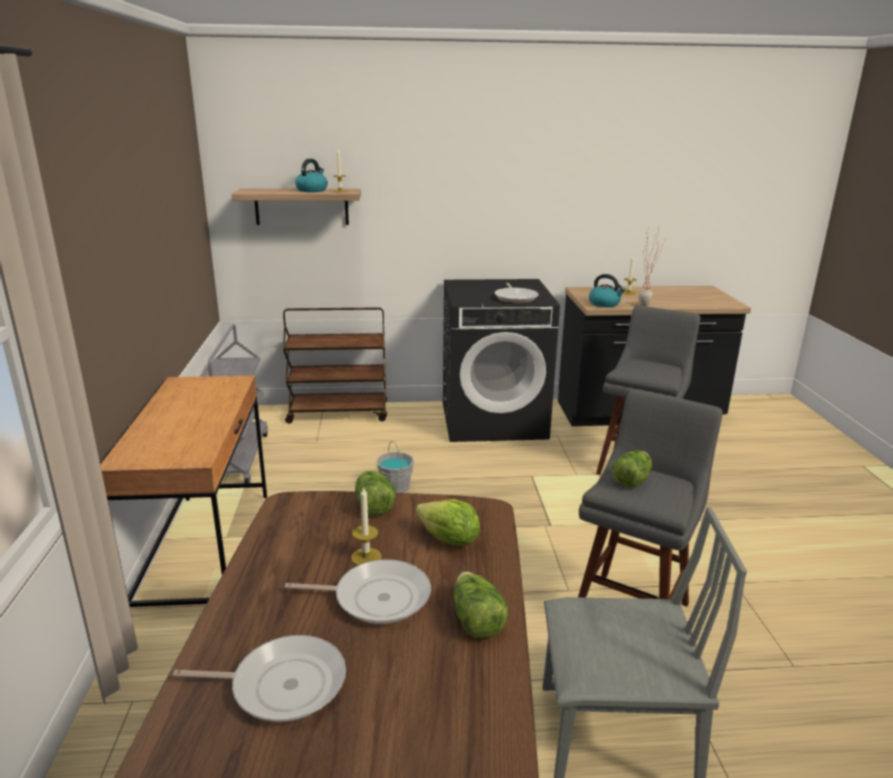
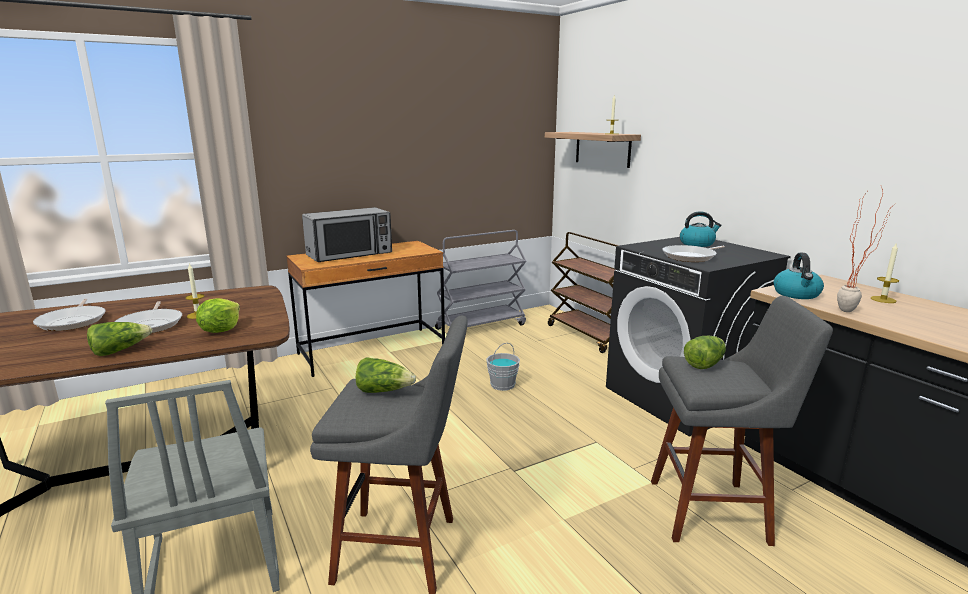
camera: 65 degrees right, 5 degrees down
(176, 425) = (350, 254): none -> microwave
(312, 190) = (598, 133): kettle -> kettle (697, 244)
(373, 505) = (265, 306): lettuce -> lettuce (704, 363)

